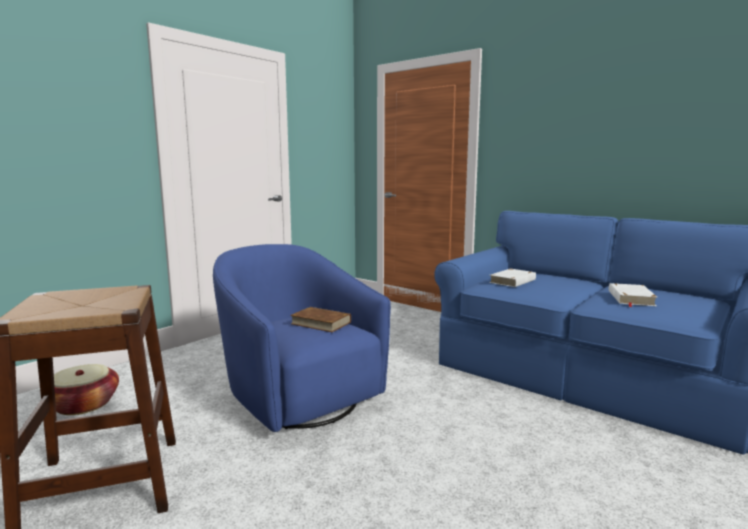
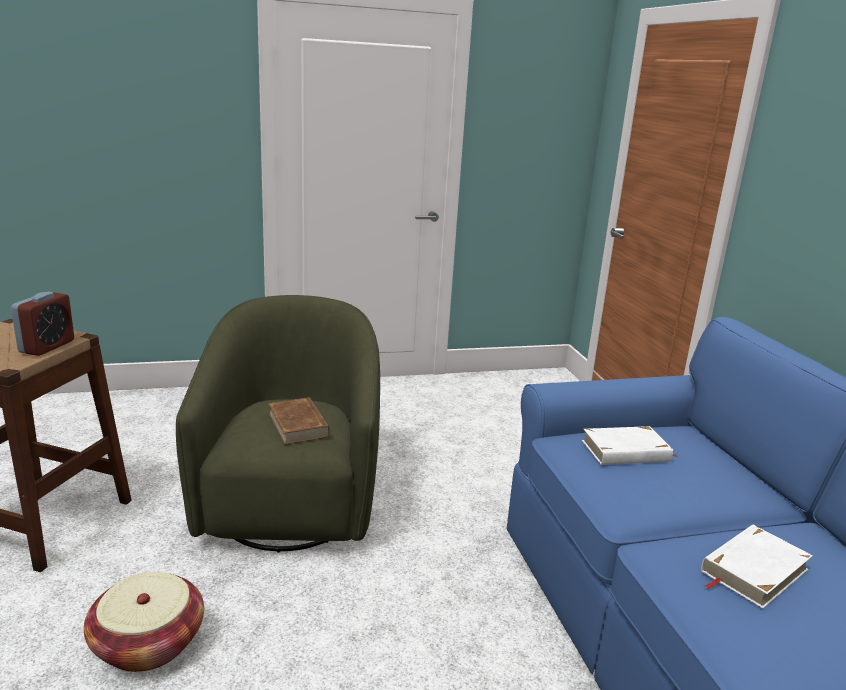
camera: 35 degrees right, 10 degrees up
(83, 404) = (121, 424): basket -> basket (148, 643)
(125, 295) = (47, 346): none -> alarm clock
(298, 396) = (291, 500): blue armchair -> green armchair

